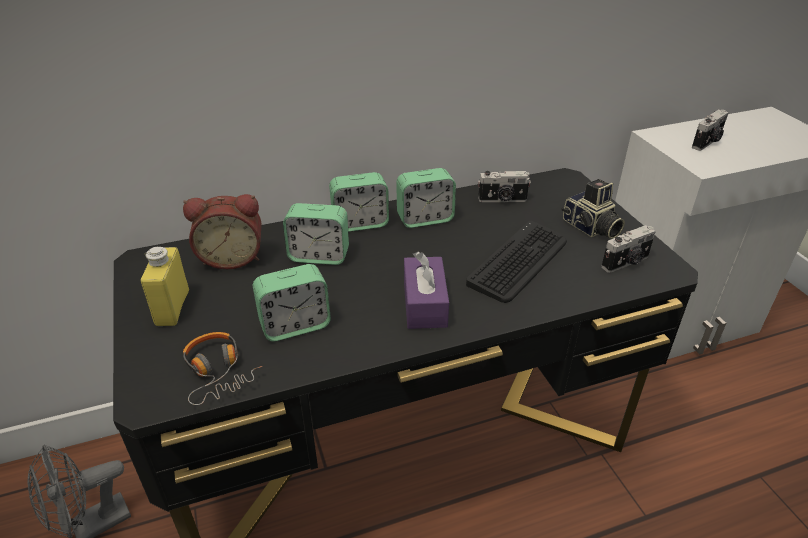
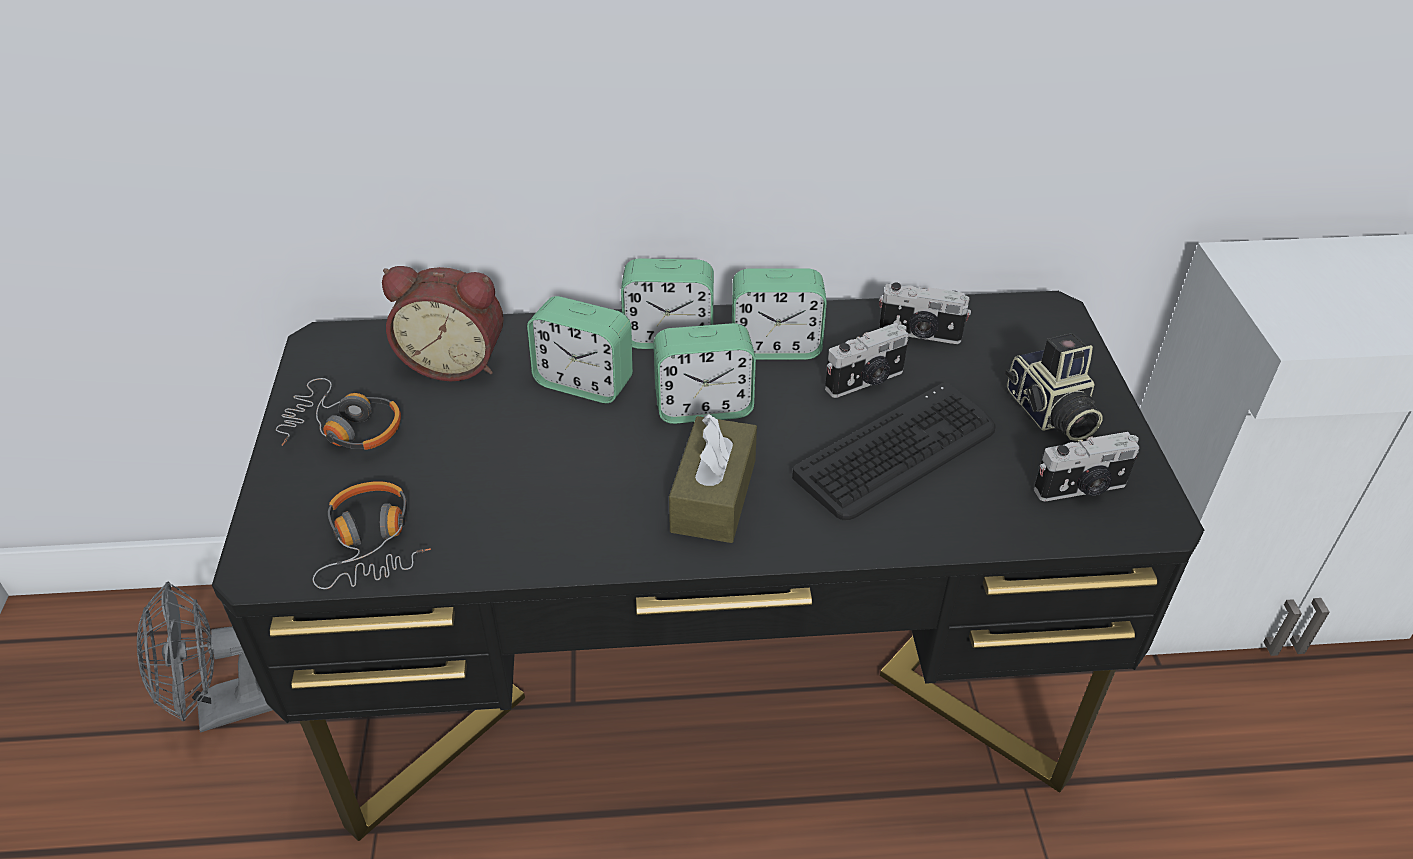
camera: 15 degrees right, 5 degrees up
(172, 308) = (343, 429): yellow bottle -> headphones
(295, 325) = (506, 492): alarm clock -> alarm clock (703, 407)
(424, 303) = (713, 496): purple tissue box -> brown tissue box
(707, 142) = (1332, 288): camera -> camera (866, 381)

